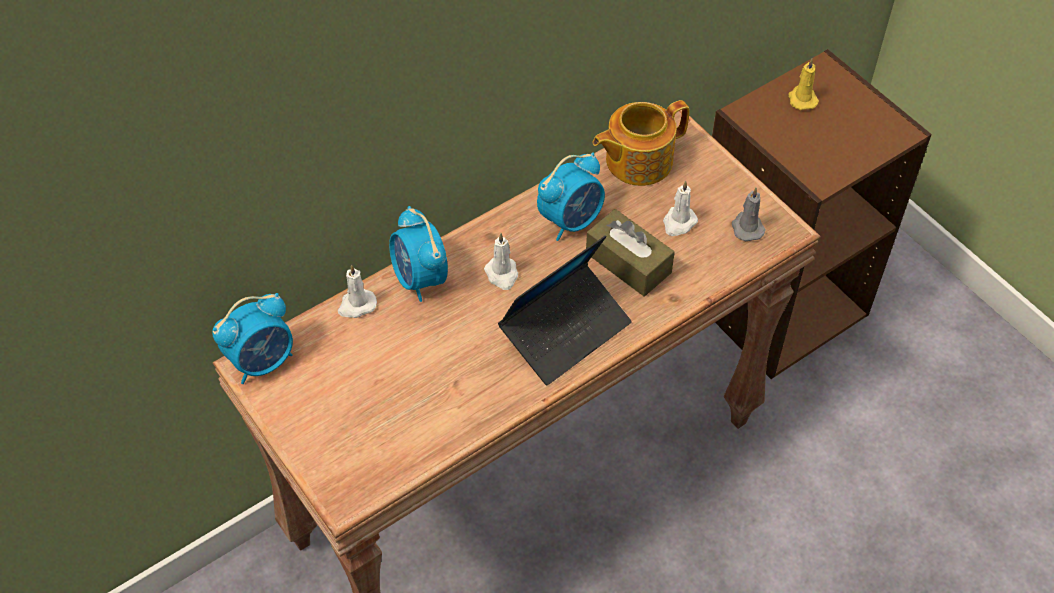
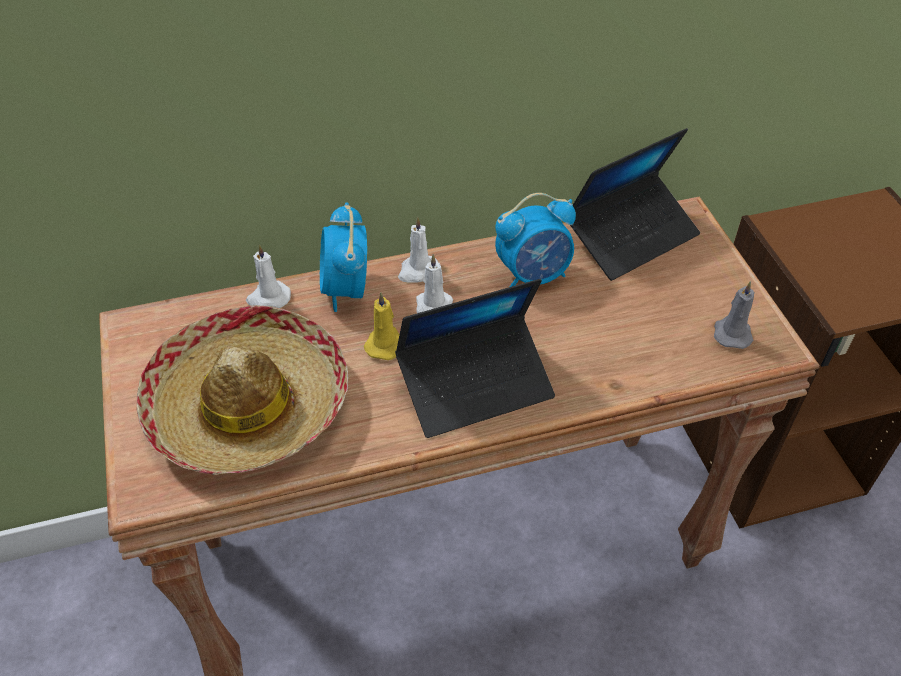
camera: 20 degrees right, 5 degrees down
(262, 361) = (145, 325): alarm clock -> none
(390, 402) = (248, 405): none -> hat
(628, 263) = (578, 334): brown tissue box -> none
(637, 160) = (631, 235): teapot -> laptop
(678, 223) = (653, 308): white candle -> white candle (417, 271)
(802, 99) = (844, 226): yellow candle -> yellow candle (385, 344)

